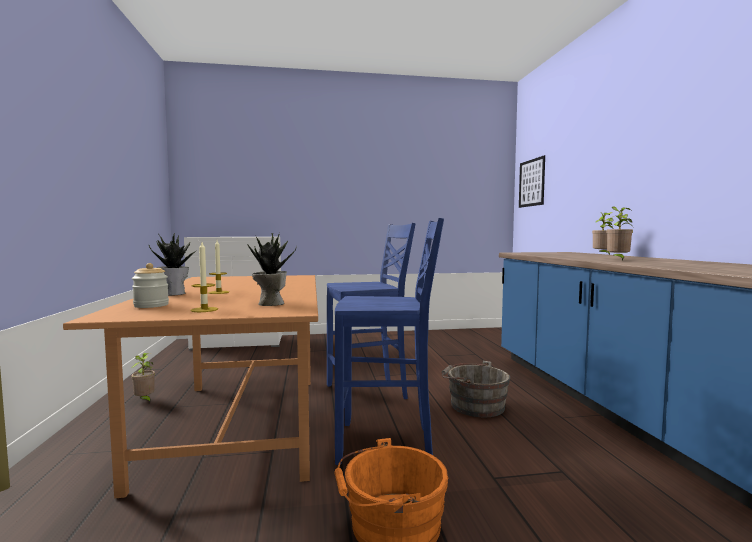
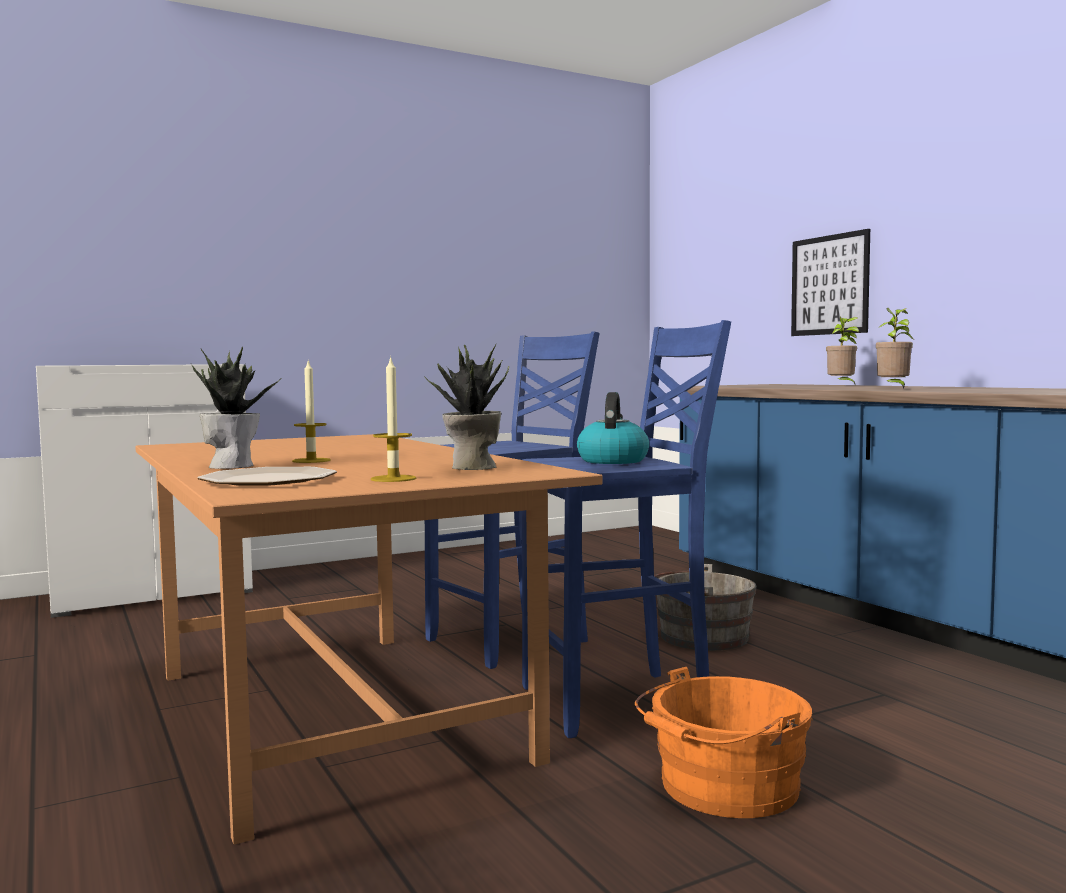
camera: 20 degrees left, 0 degrees up
(144, 400) = (76, 708): potted plant -> none
(151, 305) = (268, 480): jar -> plate
(387, 301) = (612, 460): none -> kettle
(531, 183) = (687, 267): picture -> picture (829, 285)

